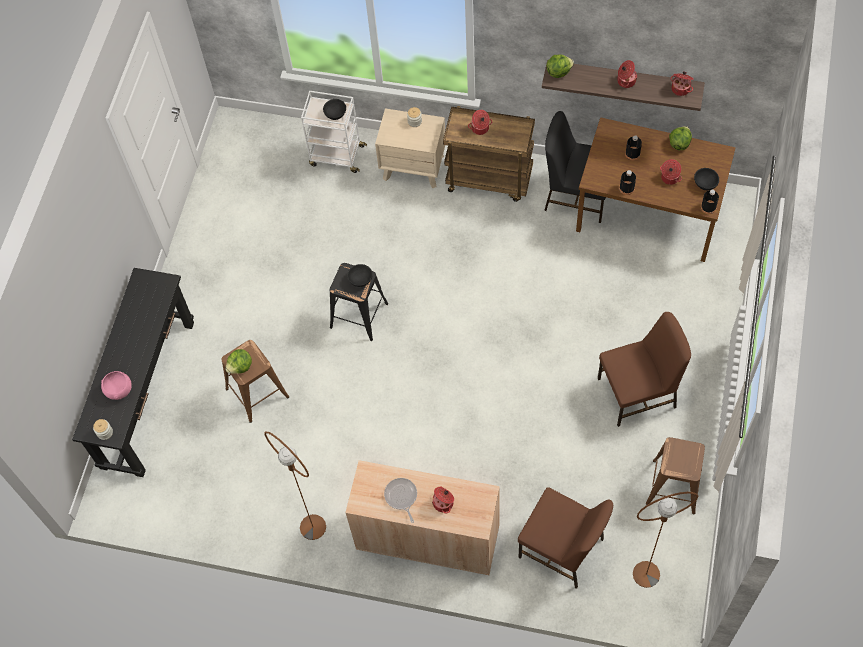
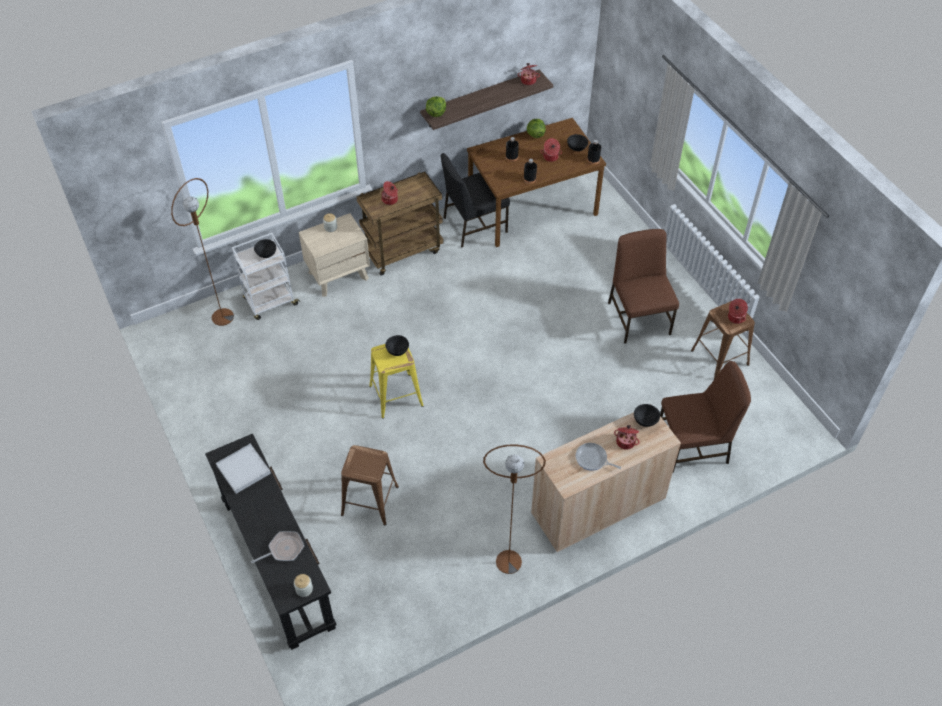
camera: 45 degrees left, 10 degrees down
(118, 390) = (284, 549): pink bowl -> frying pan
(147, 302) = (243, 470): none -> white tray
(240, 367) = (364, 469): lettuce -> none
(359, 315) = (396, 395): black stool -> yellow stool
(479, 497) = (645, 420): none -> black bowl
(625, 81) = (487, 95): cooking pot -> cooking pot (735, 318)
(638, 393) = (639, 317): brown chair -> brown chair turned 45 degrees counterclockwise
(646, 574) = (760, 422): brown floor lamp -> brown floor lamp (222, 317)

